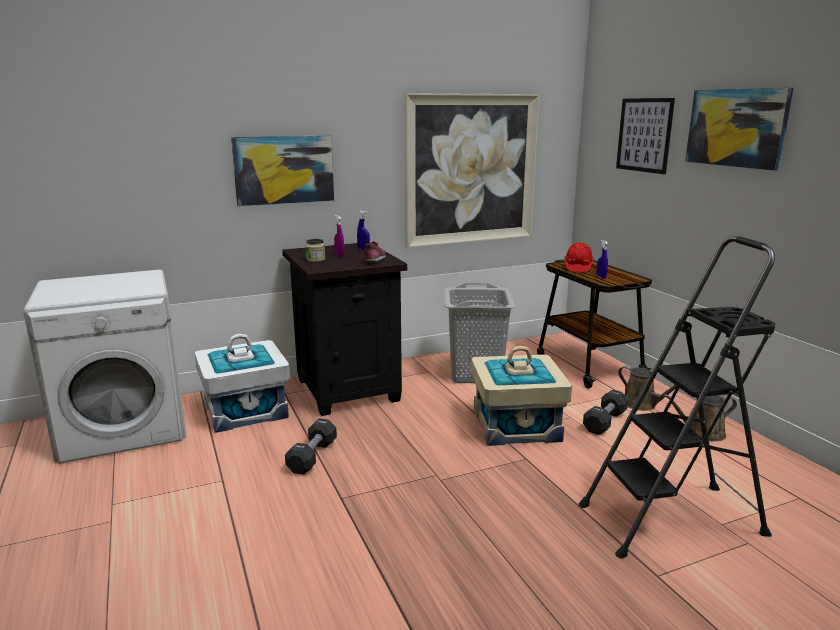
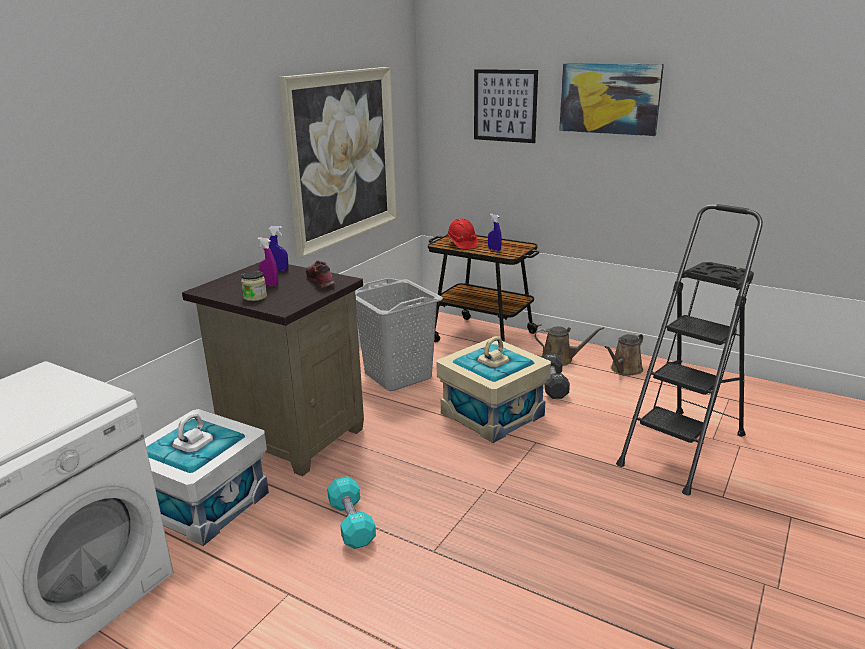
camera: 35 degrees left, 5 degrees up
(284, 170) = (170, 190): picture -> none
(312, 457) = (351, 523): black dumbbell -> turquoise dumbbell
(347, 388) = (291, 435): black cabinet -> beige cabinet

